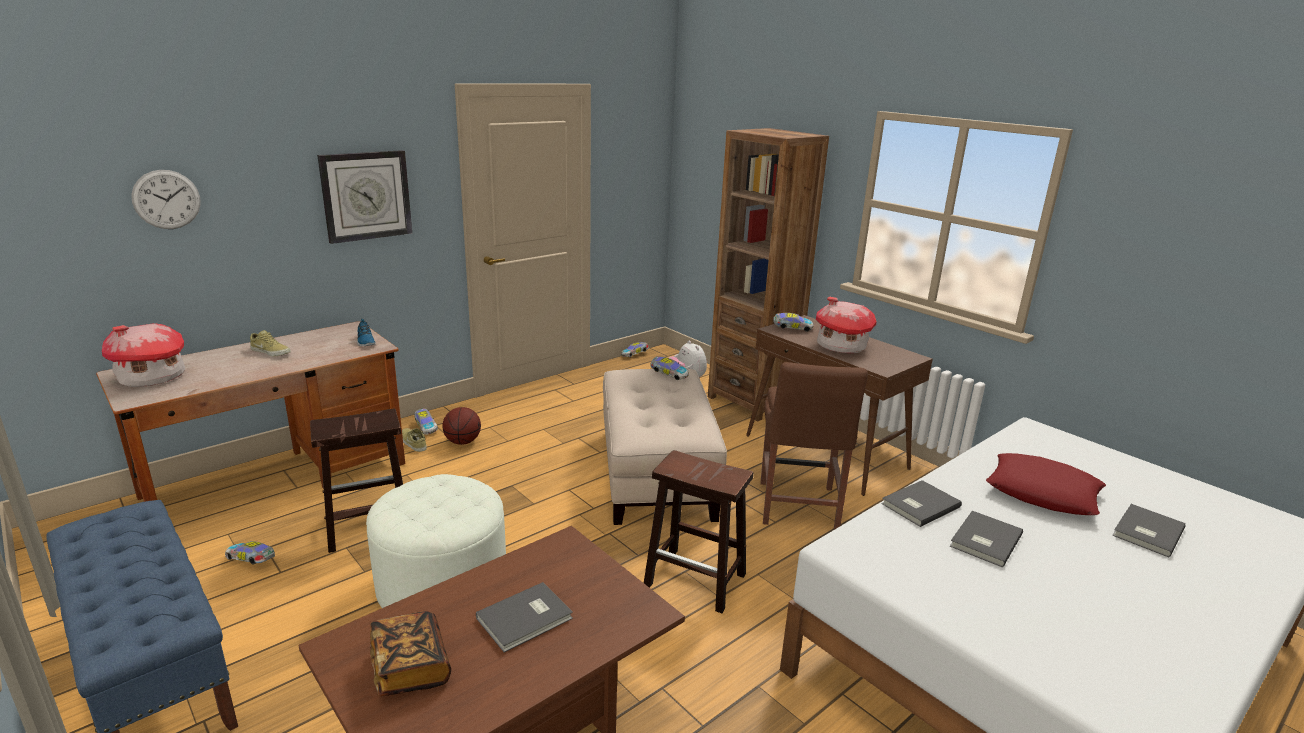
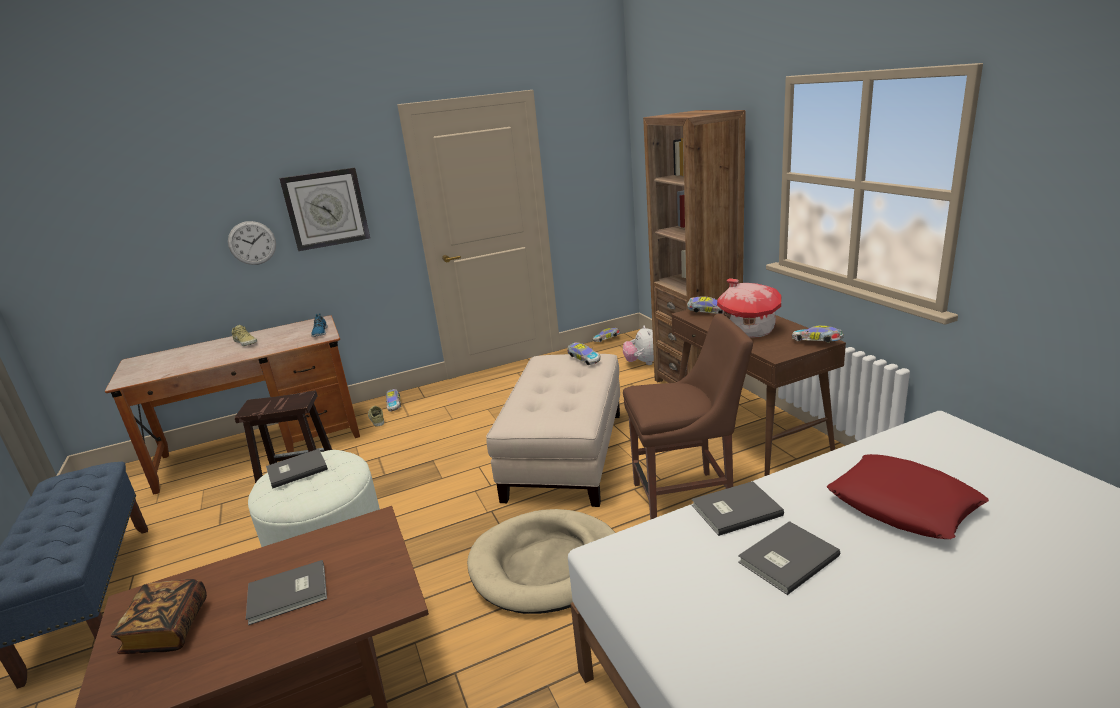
camera: 20 degrees right, 0 degrees up
(152, 378) = (150, 364): toy house -> none
(166, 199) = (160, 223): wall clock -> wall clock (252, 243)
(252, 560) = (206, 513): toy car -> toy car (817, 343)
(463, 442) = (415, 419): basketball -> none
(697, 580) = (546, 565): brown stool -> beige dog bed
(797, 508) = (687, 498): brown chair -> brown chair turned 120 degrees counterclockwise
(1145, 532) = (1020, 567): grey book -> grey book (296, 470)

